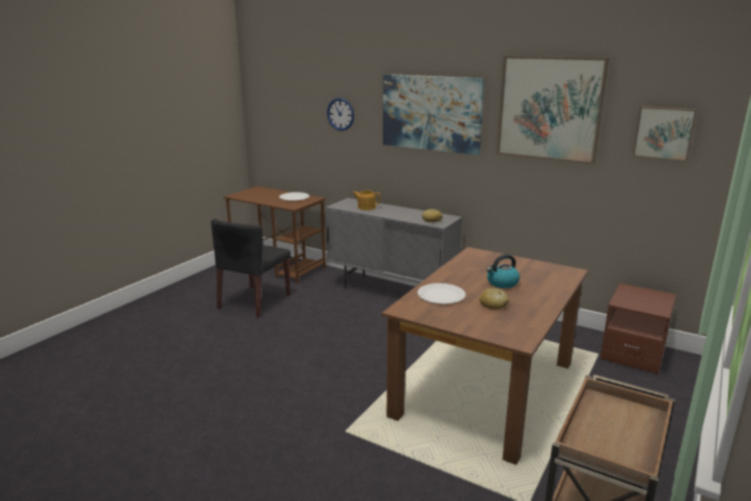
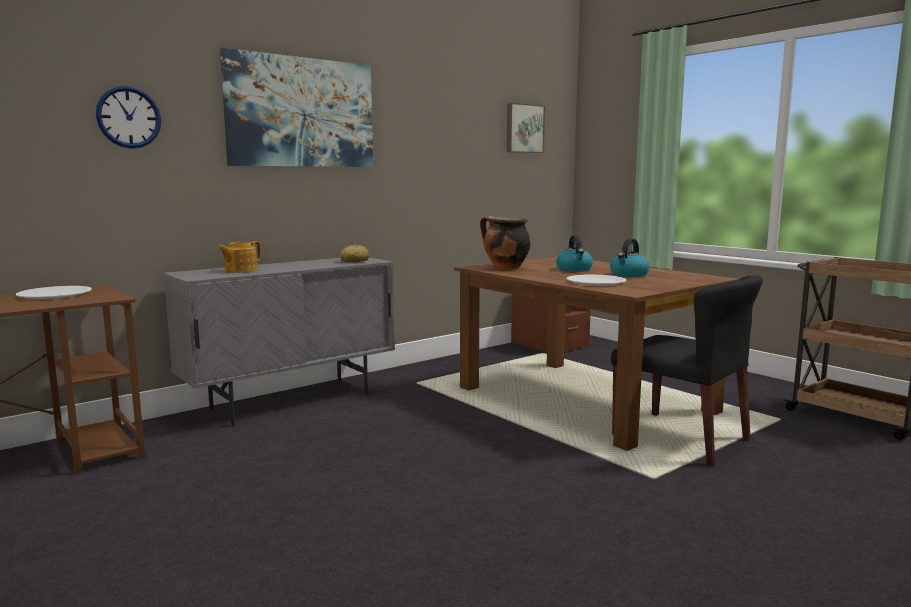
camera: 70 degrees left, 10 degrees down
(254, 301) = (159, 505): black chair -> black chair (681, 438)
(481, 261) = (505, 268): none -> cooking pot
(493, 304) = (629, 275): bread -> kettle
(549, 108) = (437, 106): picture -> none

